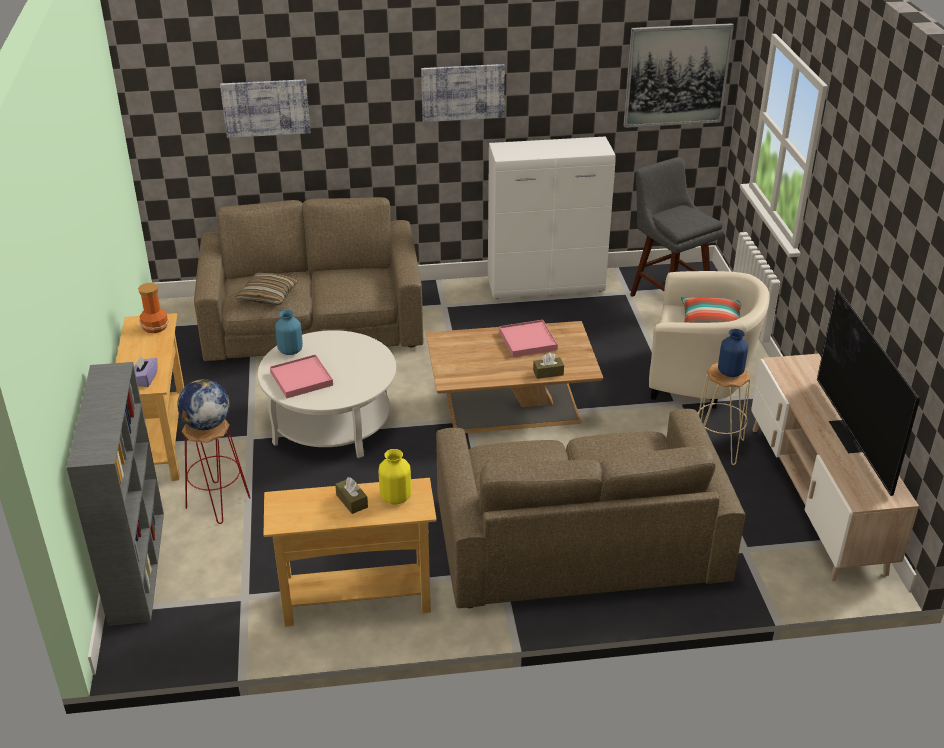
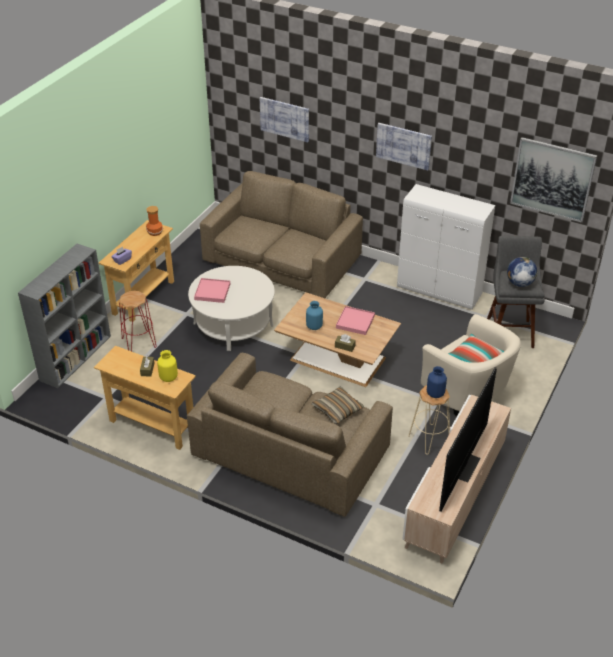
camera: 35 degrees right, 5 degrees up
(206, 424) = (133, 297): globe -> globe (519, 283)
(268, 295) = (247, 234): pillow -> pillow (337, 410)
(290, 351) = (223, 273): blue vase -> blue vase (314, 326)

